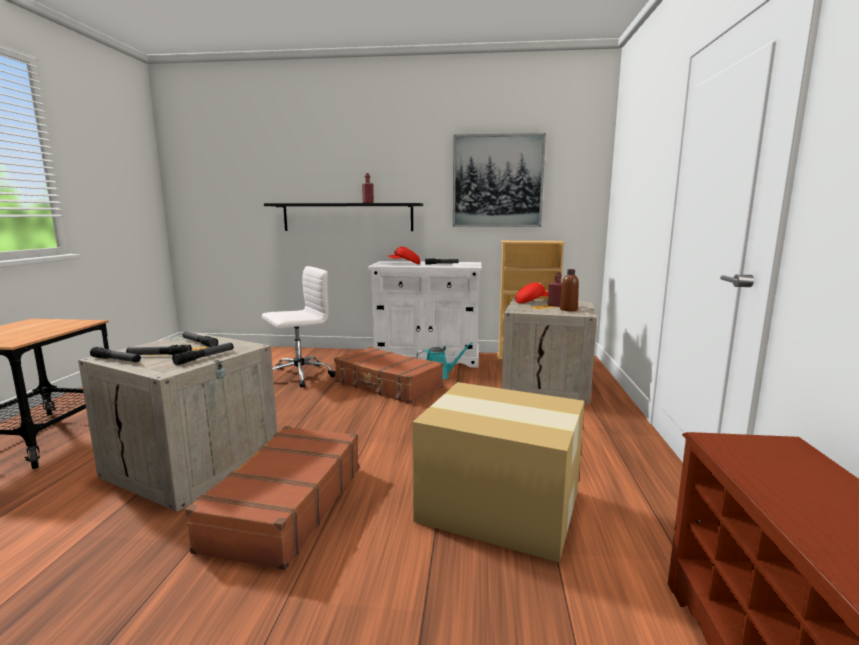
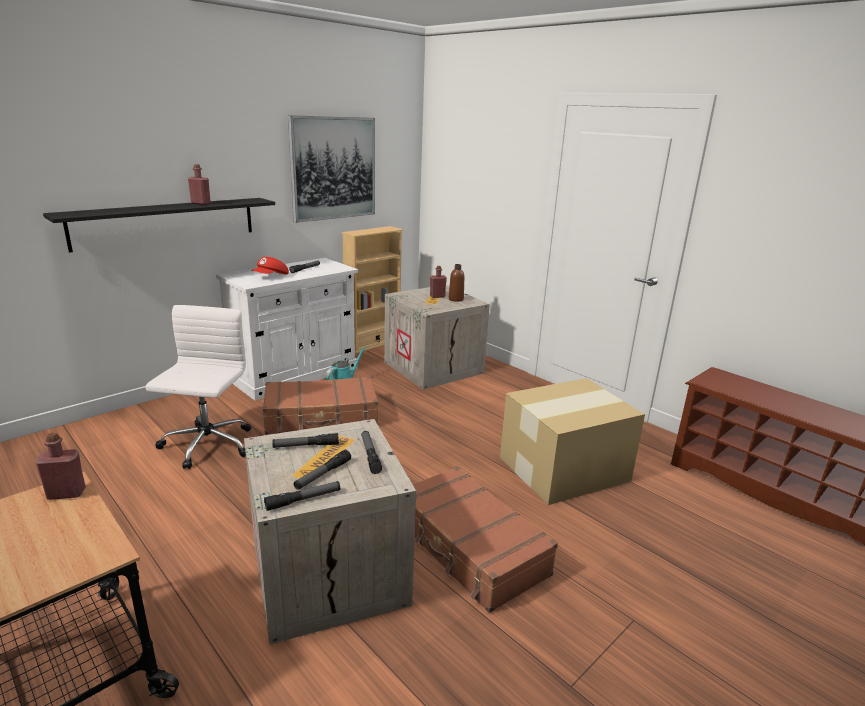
camera: 50 degrees left, 10 degrees up
(79, 323) = (66, 493): none -> red bottle
(532, 302) = (412, 296): red cap -> none

